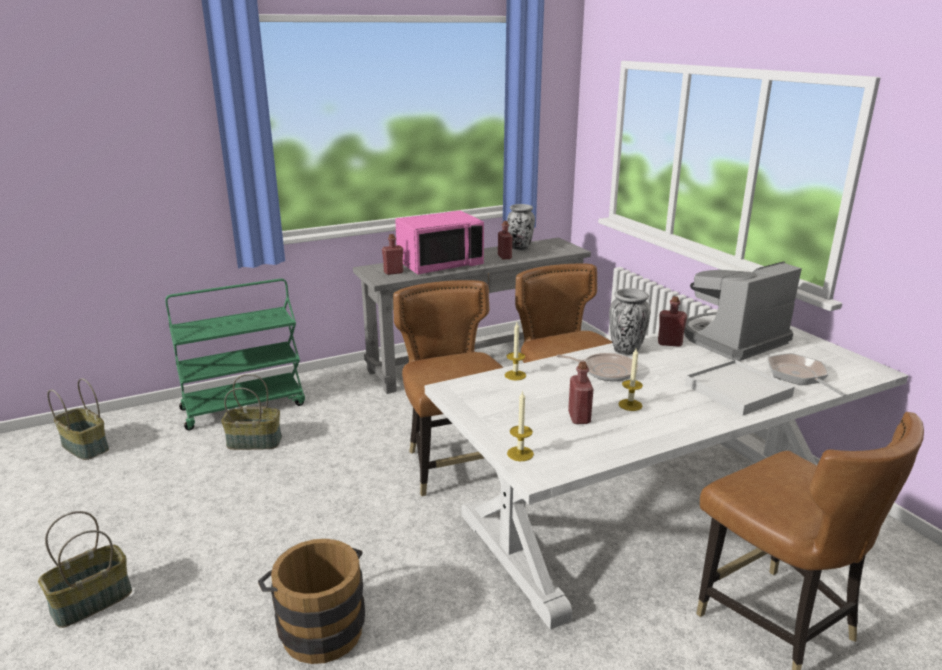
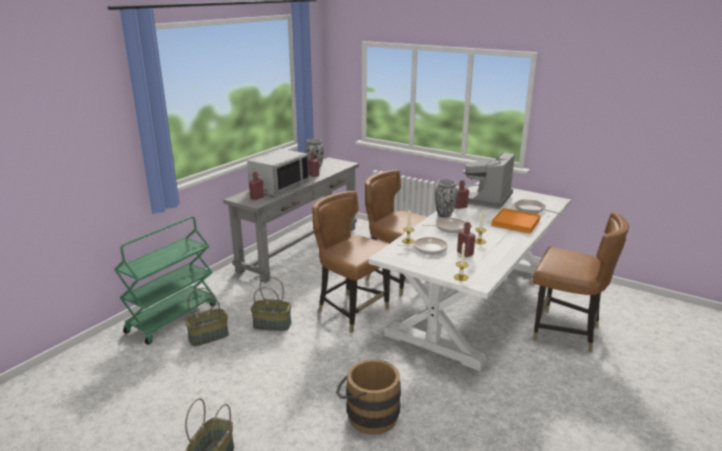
camera: 30 degrees left, 0 degrees up
(86, 447) = (77, 379): basket -> basket (272, 324)
(439, 263) = (279, 186): pink microwave -> grey microwave
(529, 394) = (428, 248): none -> frying pan
(737, 391) = (515, 223): white tray -> orange tray

